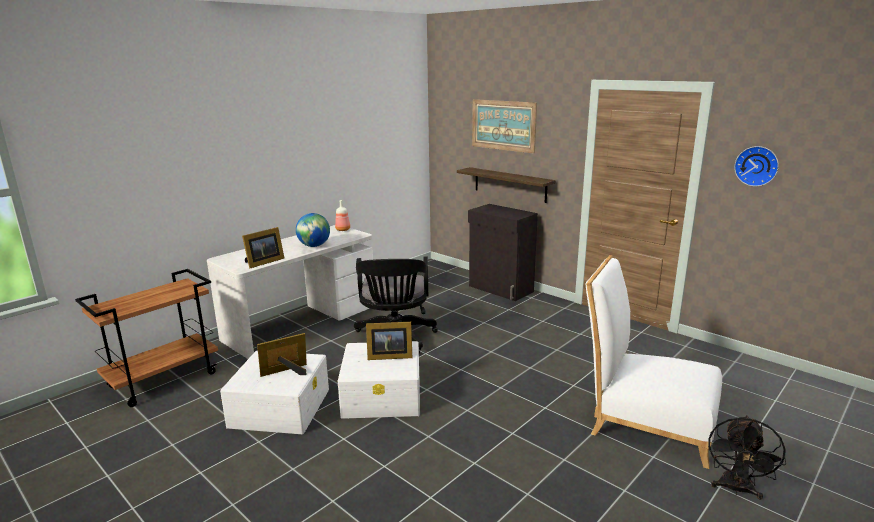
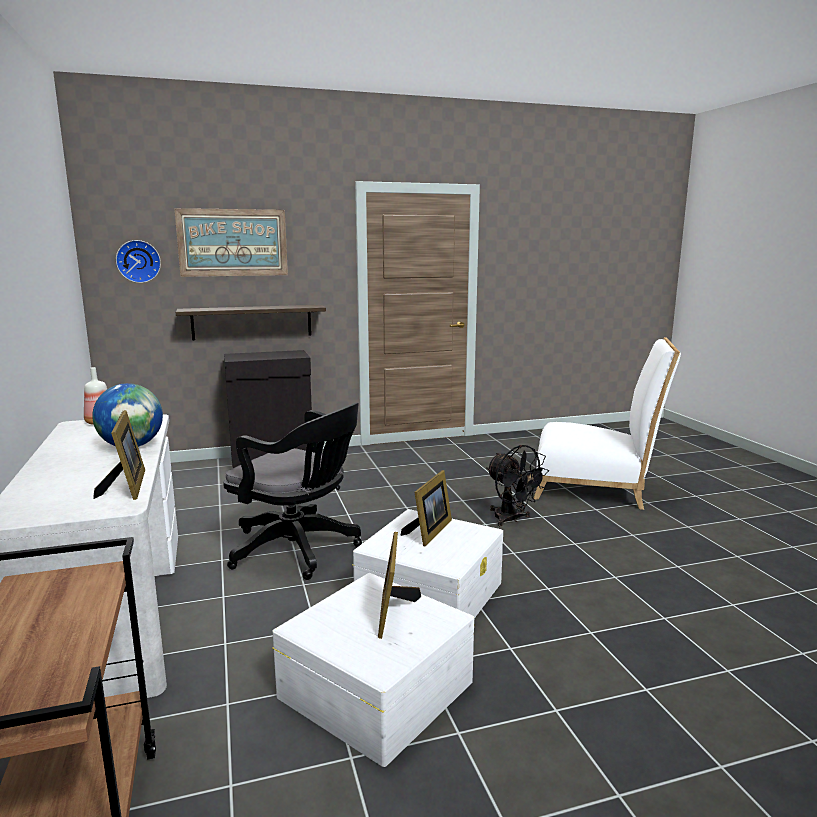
camera: 60 degrees left, 5 degrees down
(645, 421) = (596, 488): white chair -> white chair turned 135 degrees counterclockwise
(736, 489) = (701, 492): black fan -> black fan (511, 519)
(757, 166) = (520, 259): wall clock -> wall clock (138, 261)

